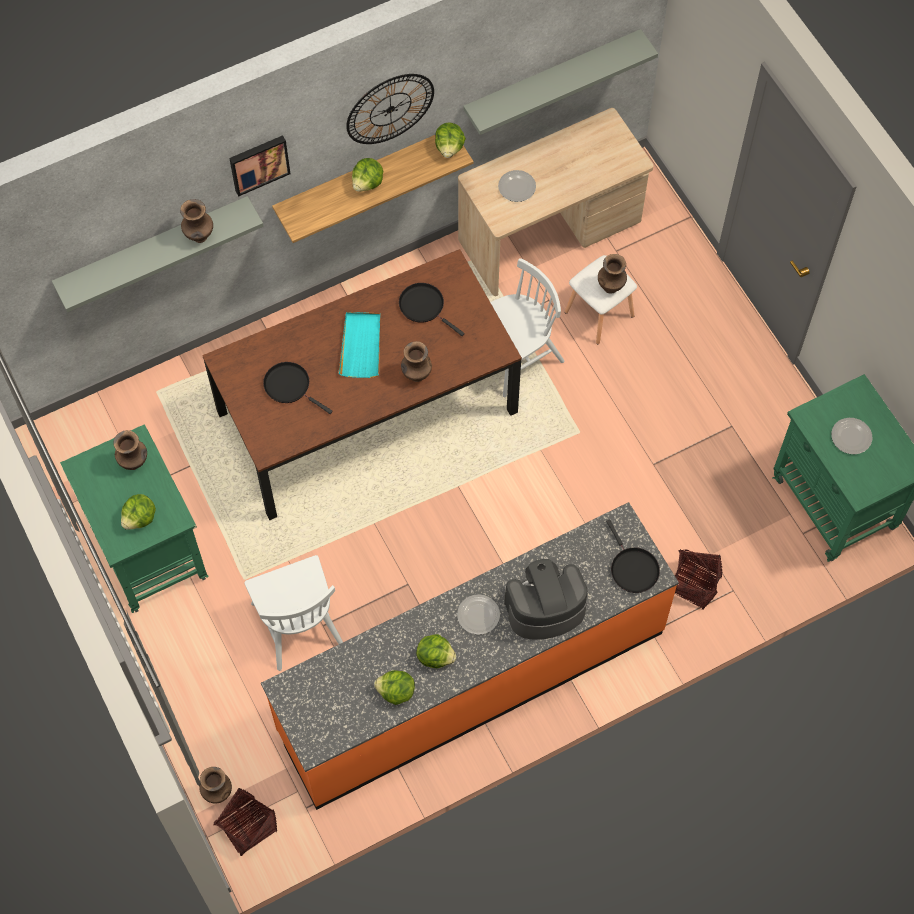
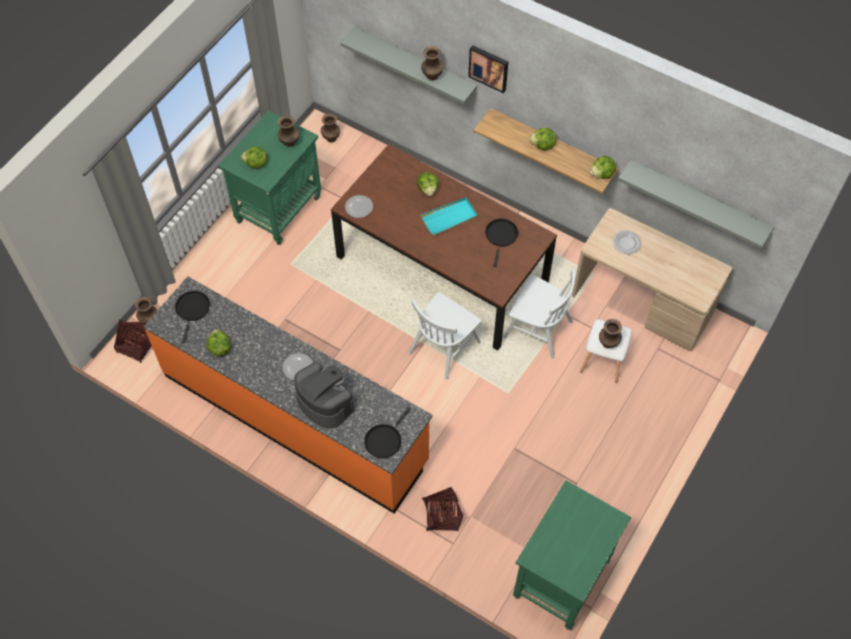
camera: 60 degrees right, 5 degrees down
(290, 386) = (397, 196): black frying pan -> black frying pan (192, 310)
(297, 623) = (278, 305): white chair -> white chair (444, 347)
(390, 109) = (581, 112): wall clock -> none
(416, 375) = (449, 256): brown vase -> brown vase (331, 138)
(435, 656) = (256, 357): lettuce -> lettuce (428, 189)
(851, 437) = (573, 531): plate -> plate (358, 207)

